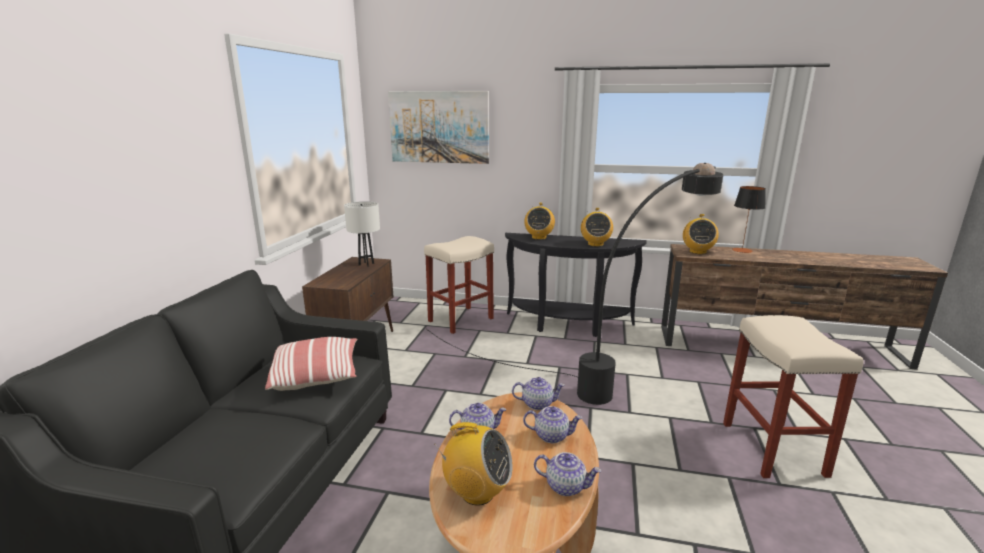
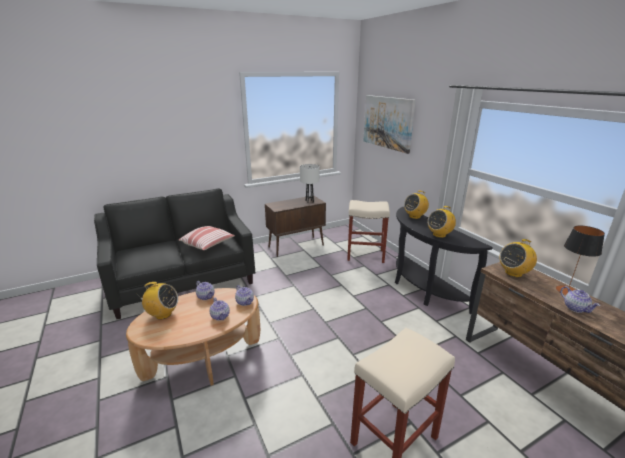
camera: 50 degrees right, 5 degrees up
(477, 493) = (163, 314): radio -> radio turned 60 degrees counterclockwise
(566, 486) = (183, 334): teapot -> teapot (575, 308)
(608, 374) = (385, 329): black floor lamp -> none

